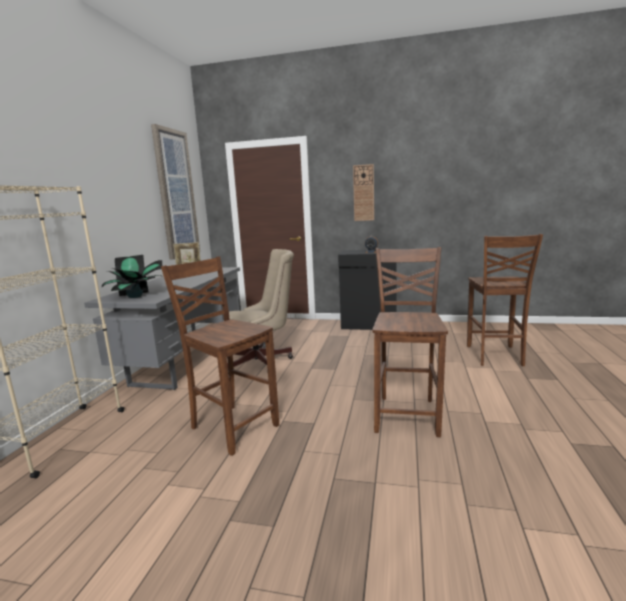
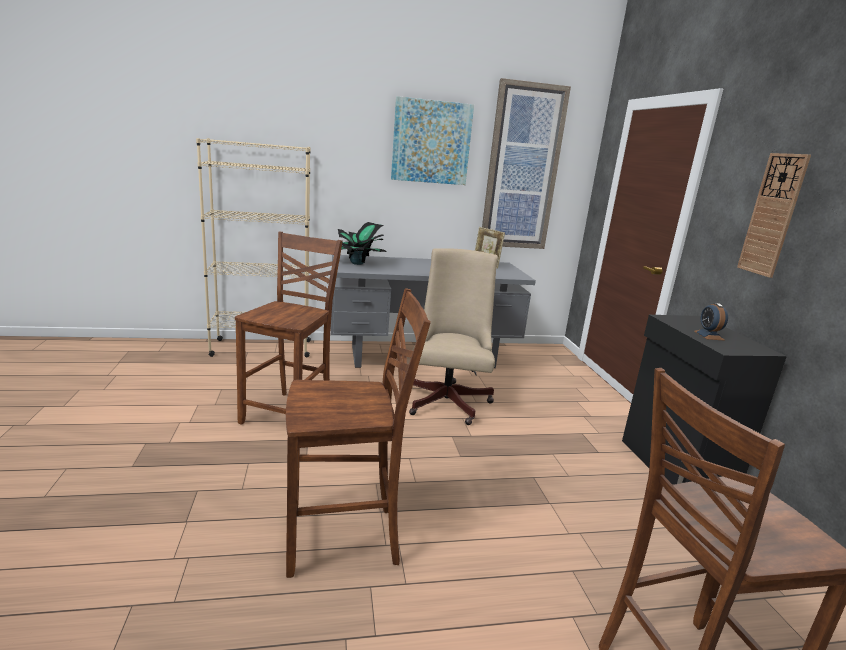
camera: 65 degrees right, 5 degrees up
(125, 177) = (431, 142): none -> picture
(262, 362) = (448, 399): beige office chair -> beige office chair turned 135 degrees counterclockwise

